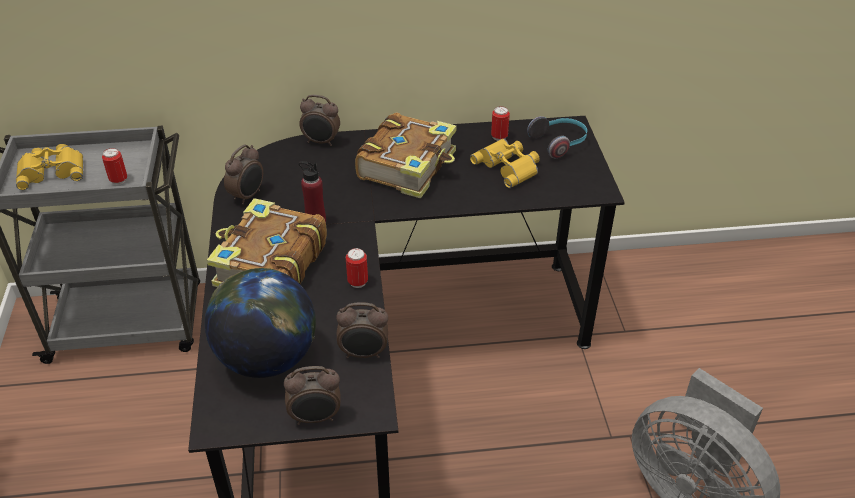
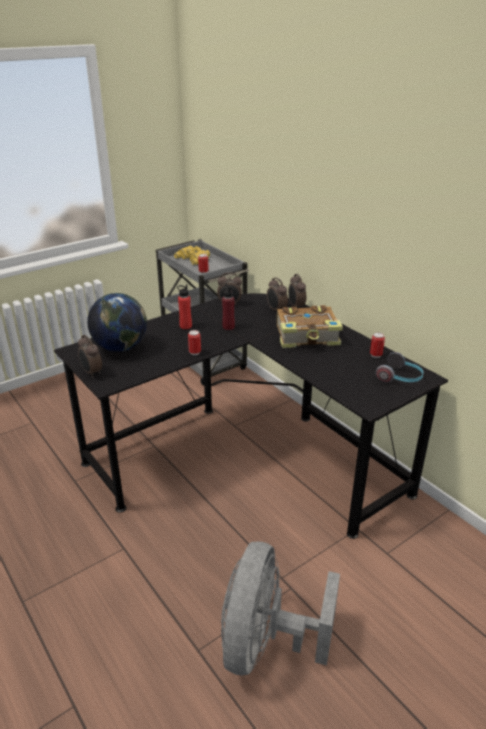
camera: 60 degrees right, 10 degrees down
(269, 264) = (185, 326): book -> red bottle
(364, 354) = (144, 371): alarm clock -> alarm clock (276, 310)
(509, 166) = (350, 367): yellow binoculars -> none

